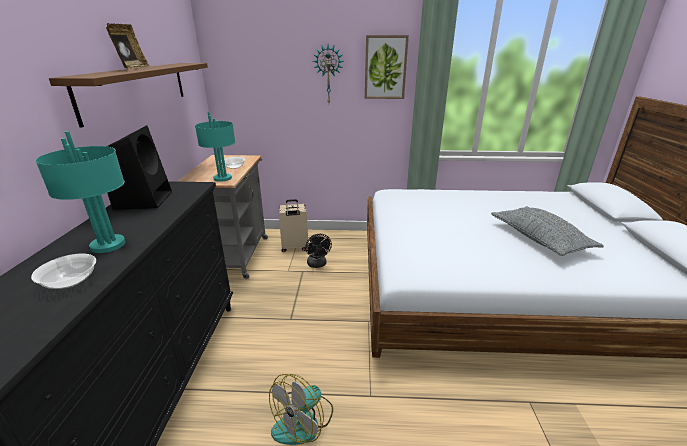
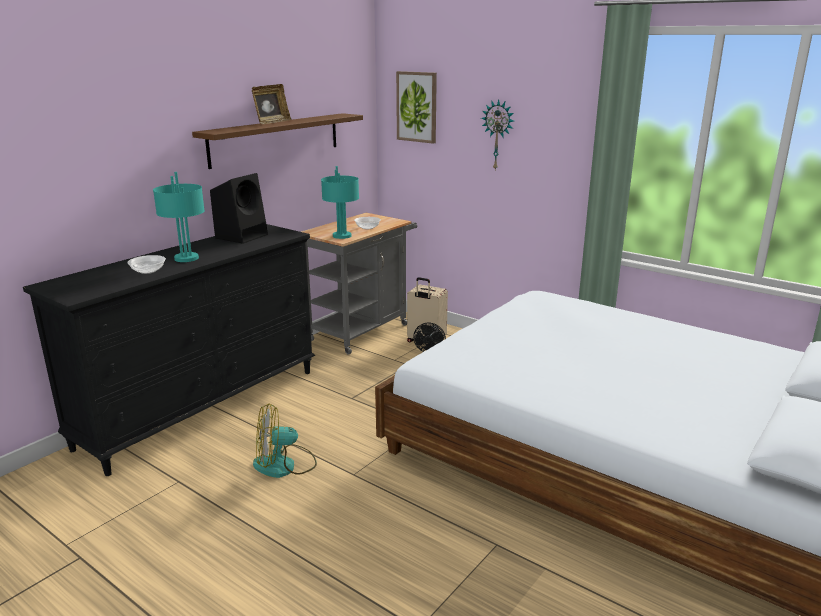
camera: 35 degrees right, 5 degrees down
(385, 68) = (564, 132): picture -> picture (417, 107)
(539, 239) = (634, 381): grey pillow -> none

